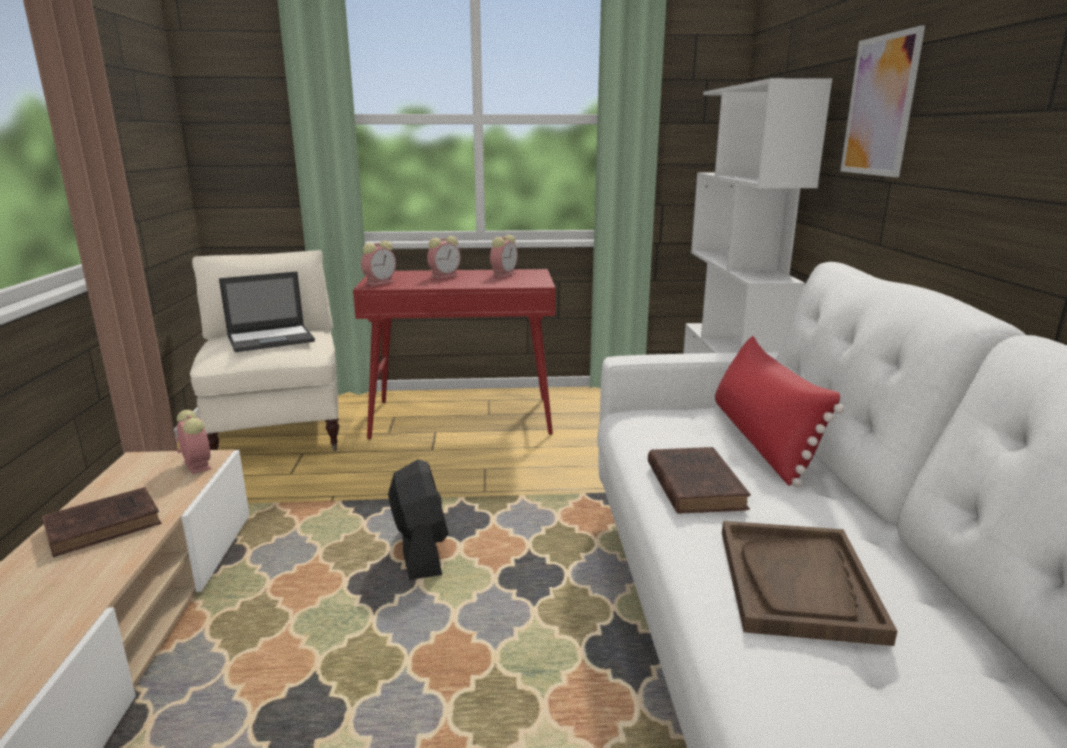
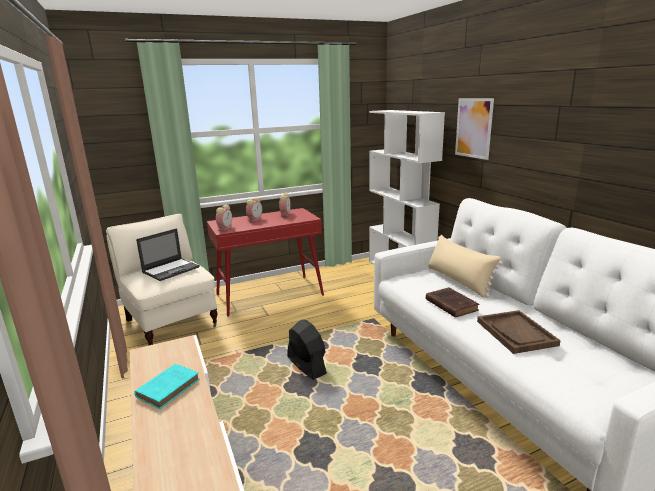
camera: 20 degrees left, 0 degrees up
(107, 525) = (169, 387): brown book -> turquoise book
(196, 465) = (181, 347): alarm clock -> none
(761, 441) = (458, 281): red pillow -> beige pillow

